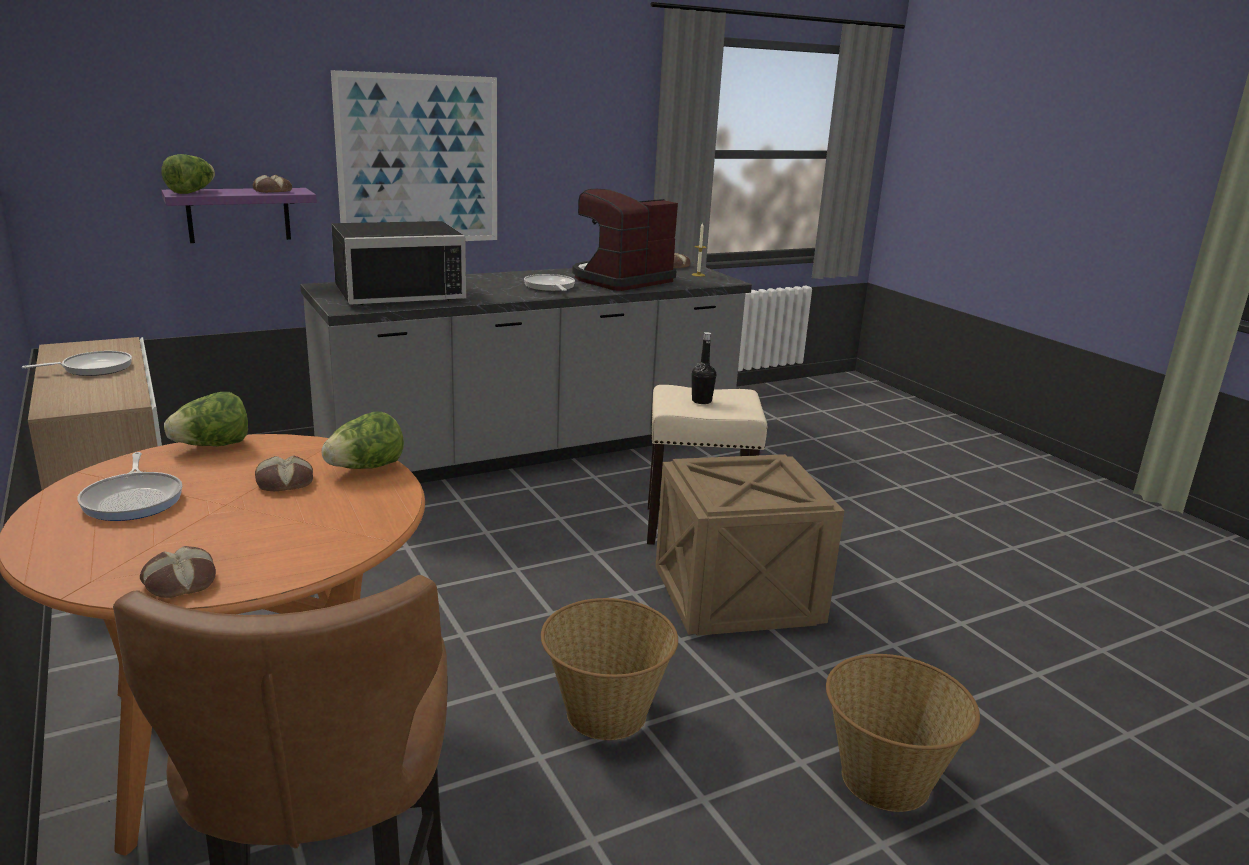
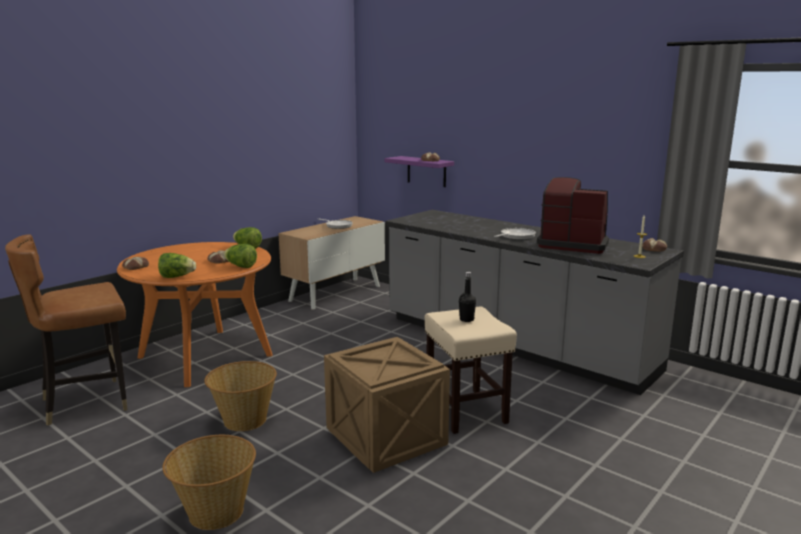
camera: 70 degrees right, 5 degrees down
(134, 499) = (194, 251): frying pan -> none
(191, 192) = (401, 157): lettuce -> lettuce (177, 277)
(398, 293) = (444, 221): black microwave -> none
(419, 160) = (509, 151): picture -> none

